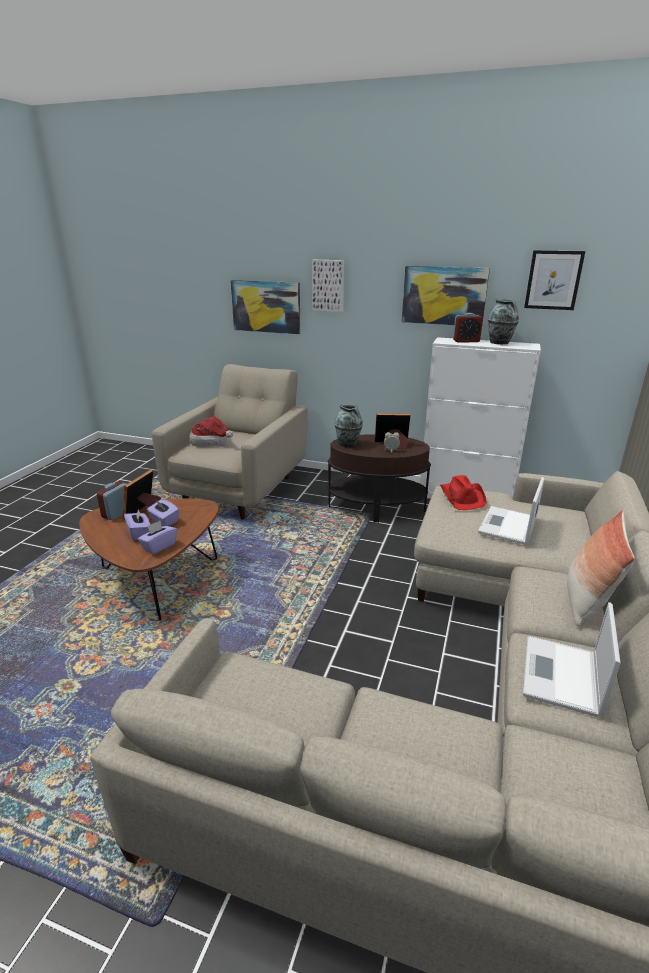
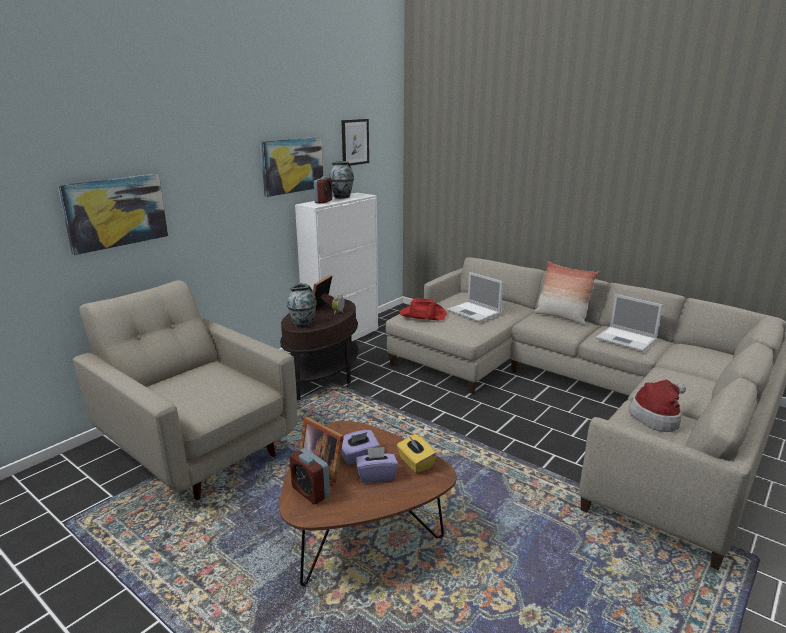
camera: 70 degrees left, 5 degrees down
(159, 546) = (415, 463): purple tissue box -> yellow tissue box
(212, 442) = (189, 396): hat -> hat (657, 416)
(328, 285) = (190, 172): picture -> none

